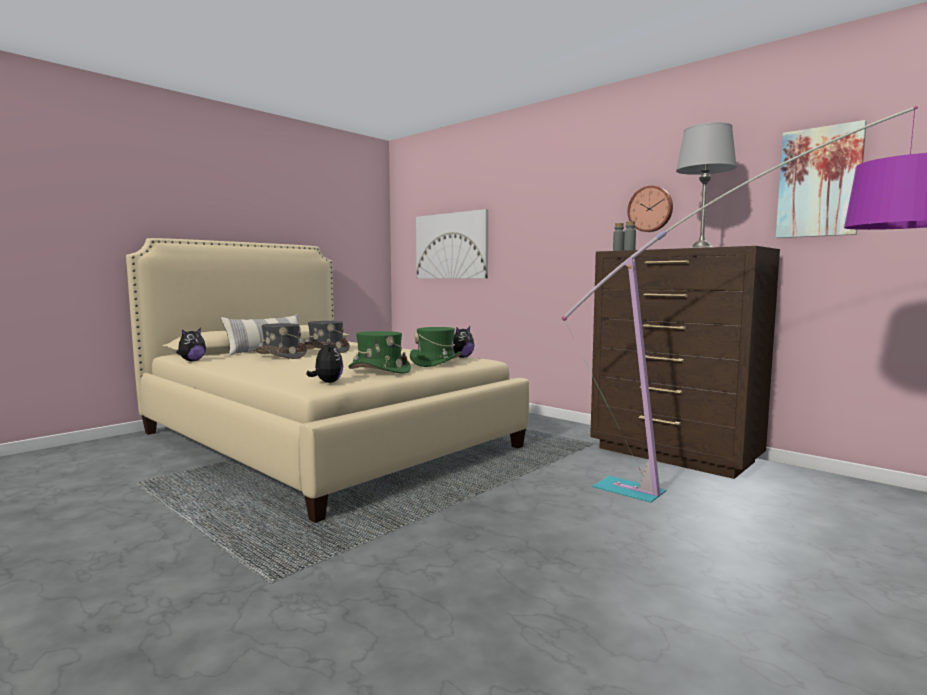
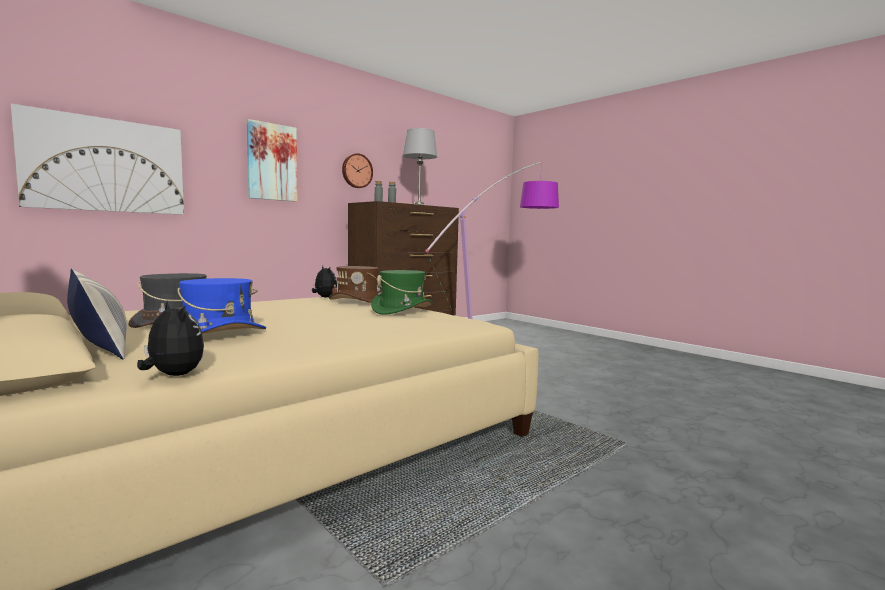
camera: 85 degrees left, 0 degrees up
(281, 356) = (218, 333): grey hat -> blue hat
(327, 382) = (459, 321): plush toy -> none
(436, 362) = (357, 301): green hat -> brown hat
(819, 182) = (437, 175): picture -> picture (272, 162)

